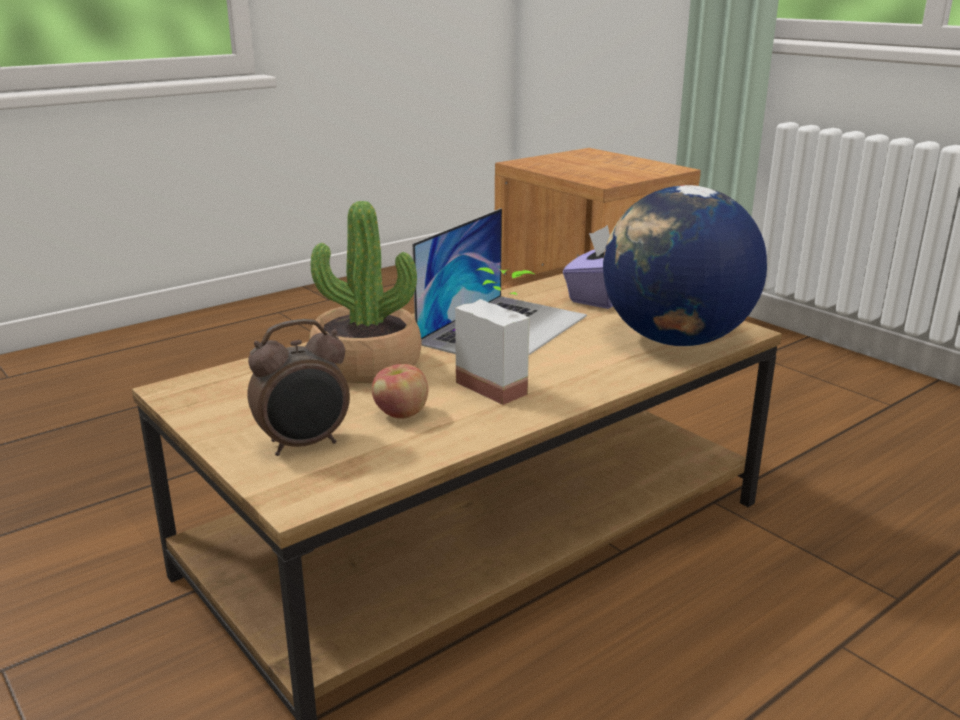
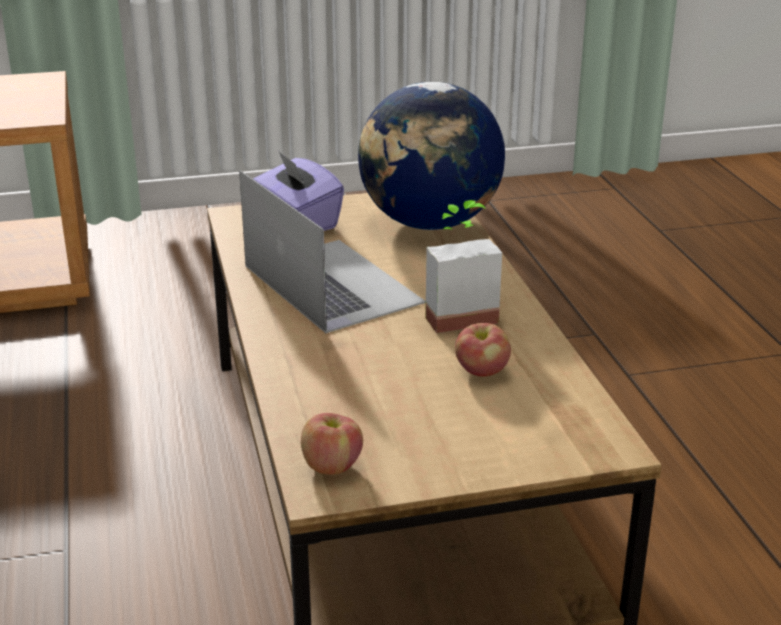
camera: 65 degrees left, 5 degrees up
(209, 386) = (331, 466): none -> apple
(304, 445) = (513, 429): alarm clock -> none
(366, 365) = (356, 368): potted plant -> none

